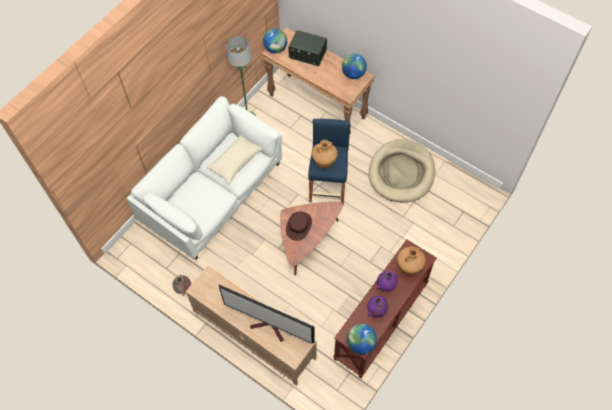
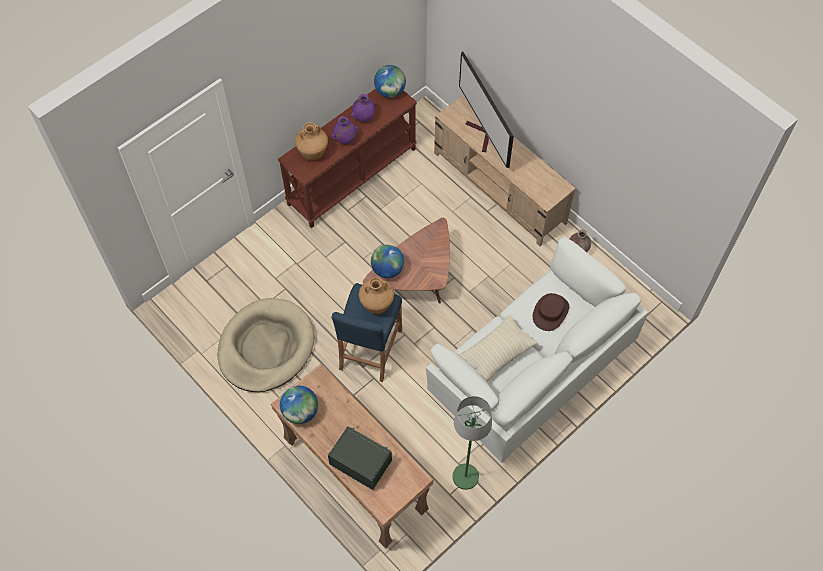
camera: 170 degrees left, 0 degrees up
(270, 328) = (483, 135): television -> television turned 150 degrees counterclockwise
(275, 49) = (409, 483): globe -> globe (387, 269)
(299, 226) = (425, 263): brown hat -> brown hat (550, 312)

